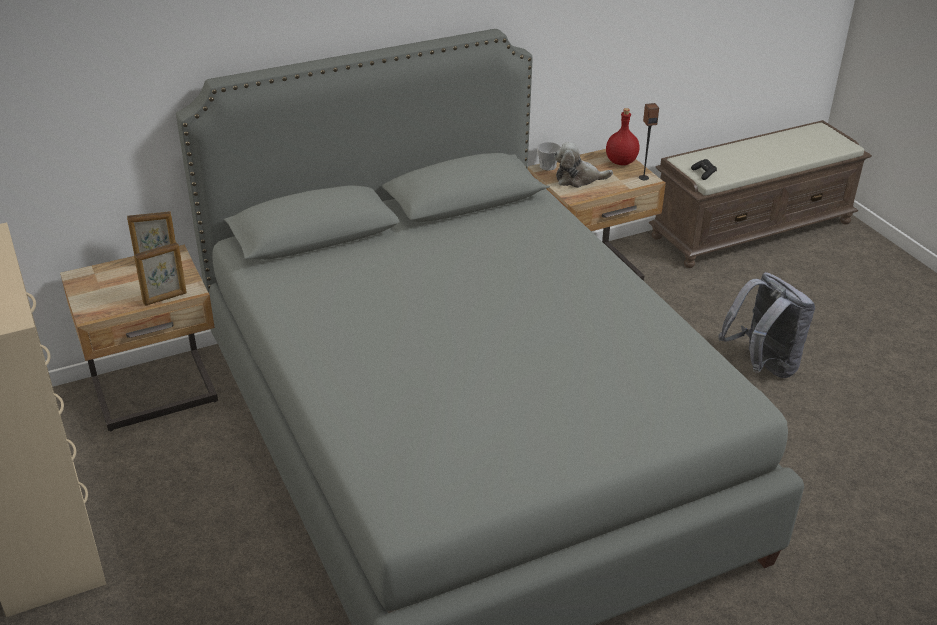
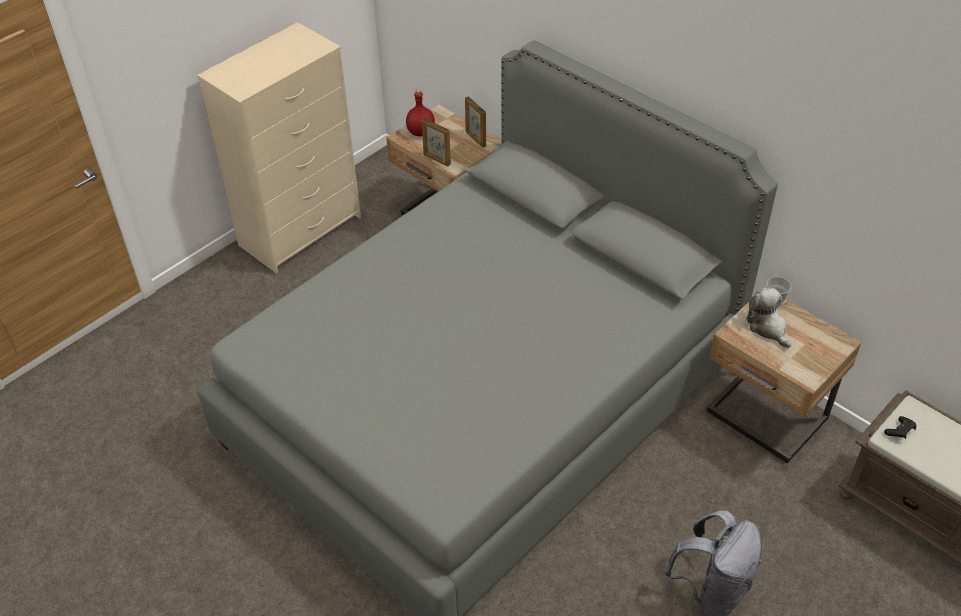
camera: 70 degrees right, 10 degrees up
(621, 161) = (828, 350): red bottle -> red bottle (421, 132)
(643, 177) = (809, 374): speaker -> none

